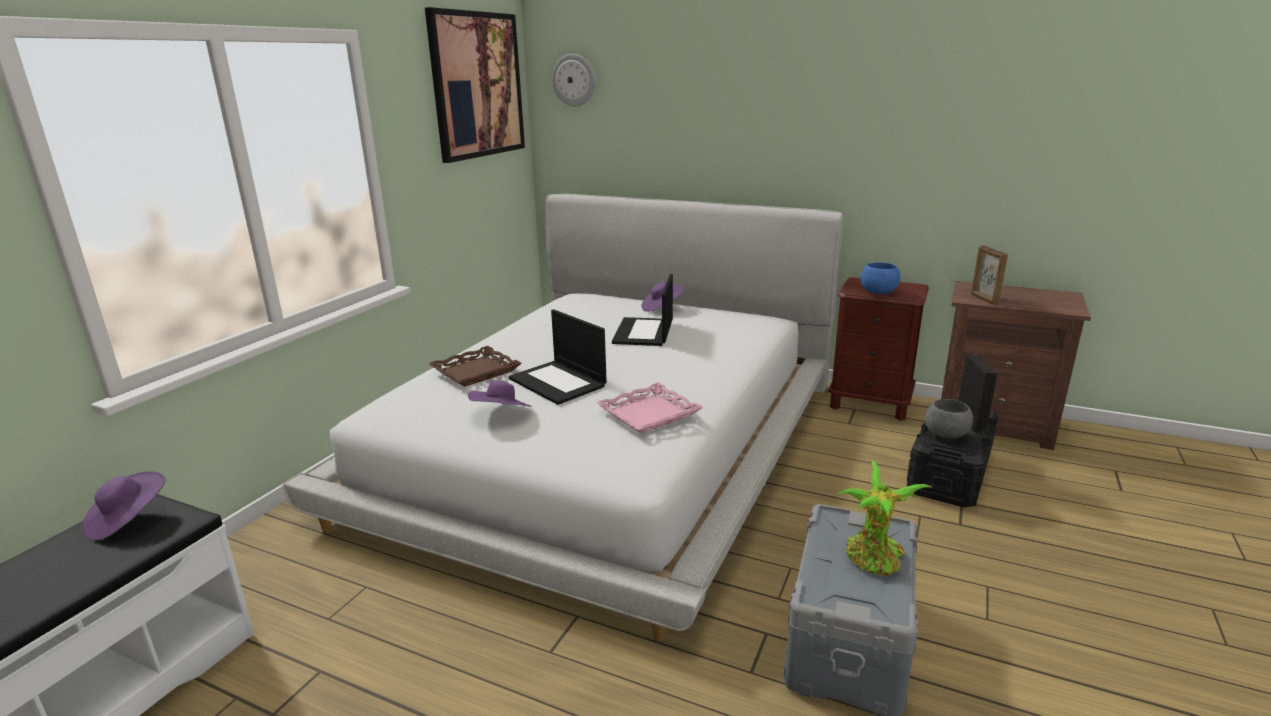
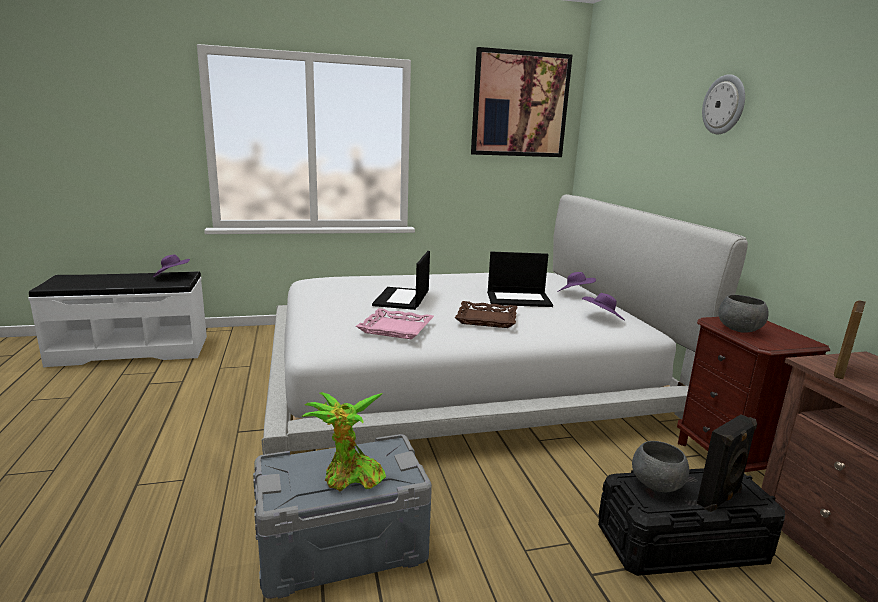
camera: 50 degrees right, 5 degrees down
(475, 371) = (385, 281): brown tray -> brown tray (487, 319)
(501, 415) = (341, 299): purple hat -> purple hat (602, 318)
(574, 80) = (603, 105): wall clock -> wall clock (724, 105)
(644, 332) = (519, 299): laptop -> laptop turned 150 degrees counterclockwise
(878, 293) = (738, 330): blue bowl -> grey bowl

